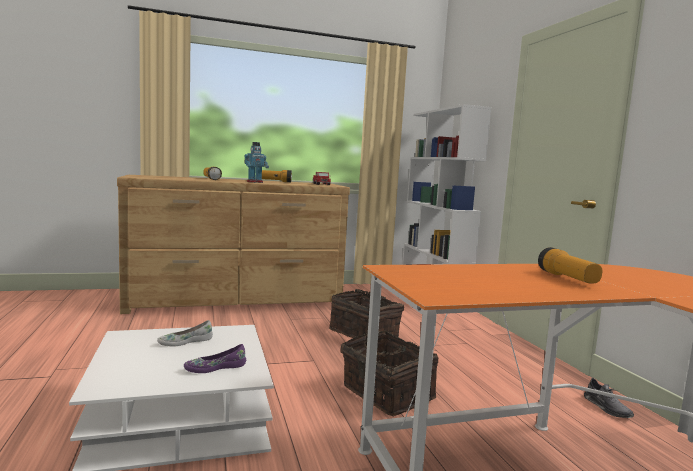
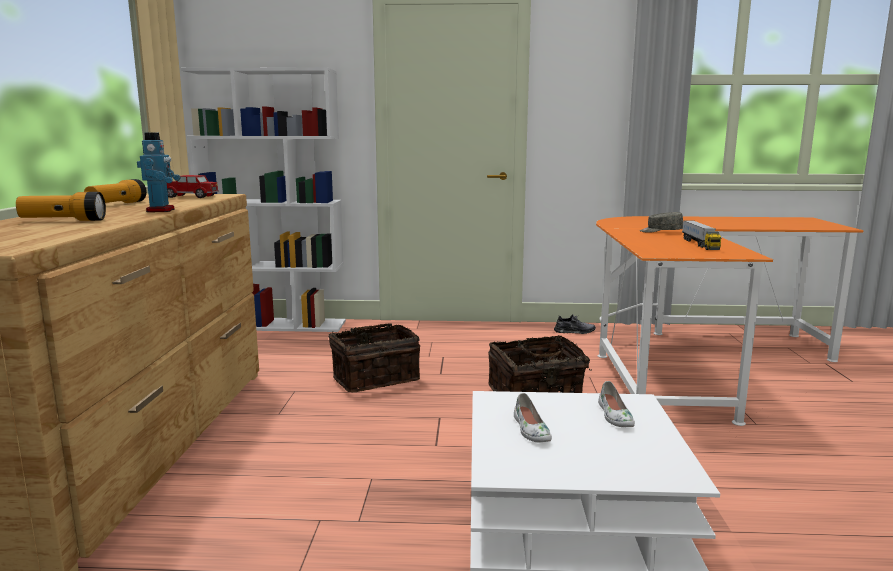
camera: 70 degrees left, 5 degrees up
(215, 367) = (614, 416): purple shoe -> white shoe
(489, 285) = (699, 244): none -> toy truck
(567, 278) = (660, 231): flashlight -> grey cap

